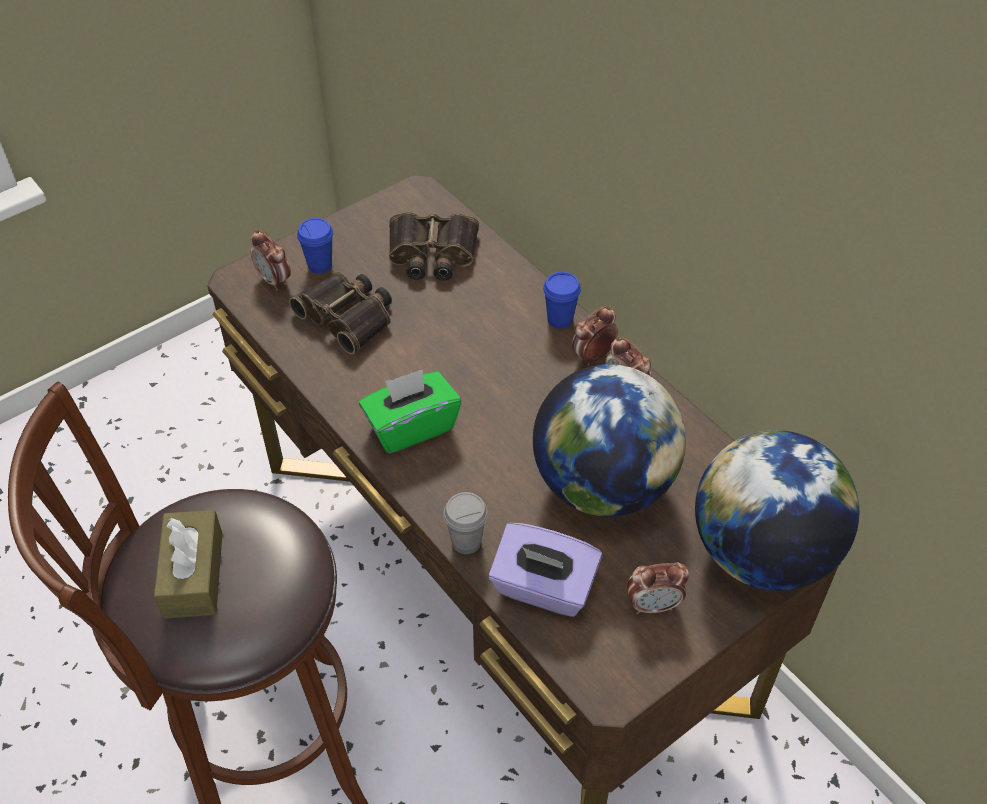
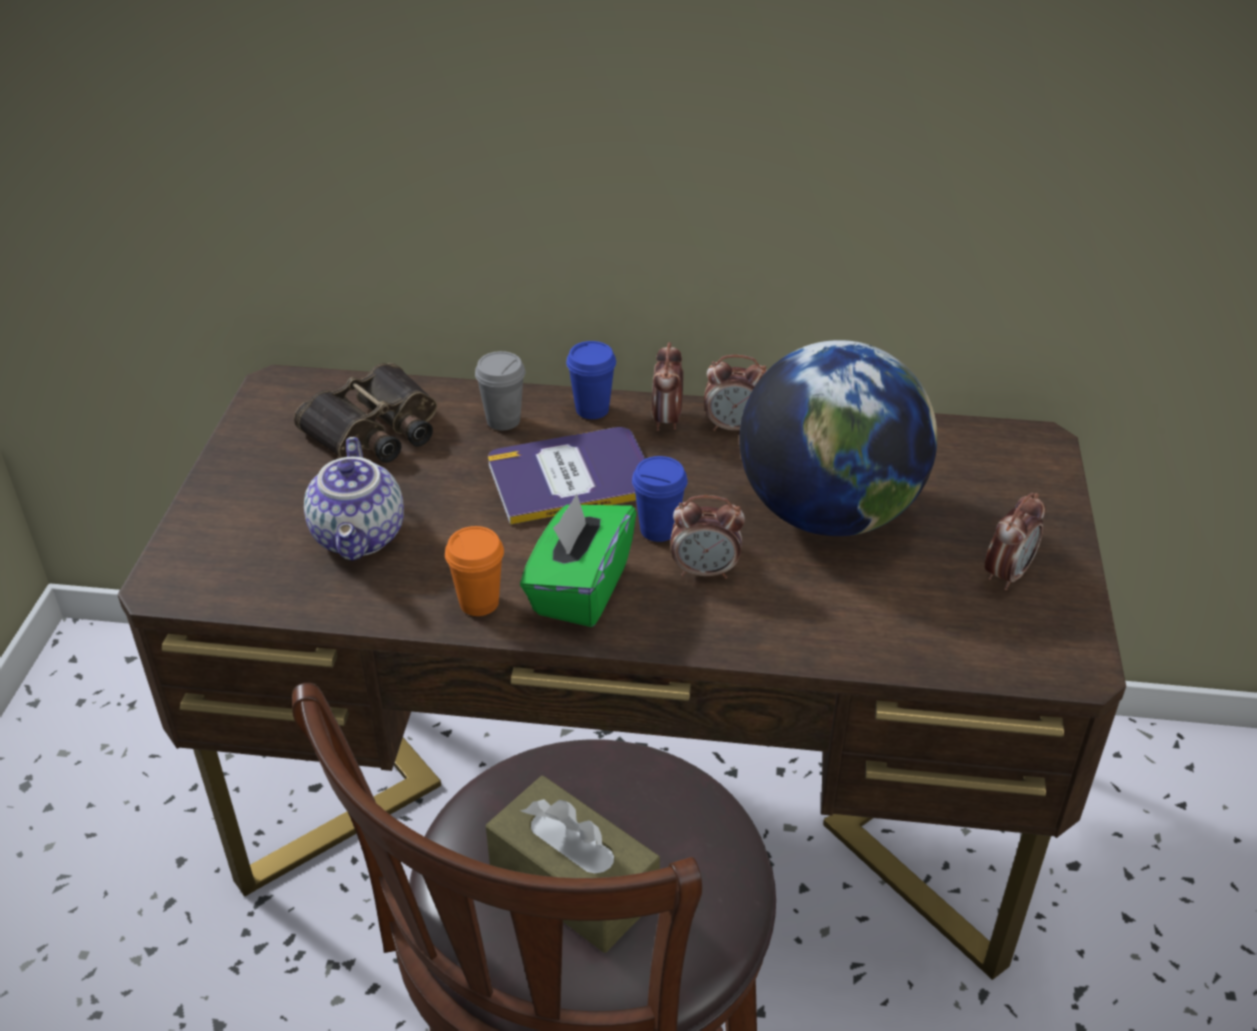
camera: 45 degrees left, 10 degrees down
(274, 280) = (217, 557): alarm clock -> alarm clock (705, 571)
(320, 265) = (255, 511): blue cup -> blue cup (658, 530)
(348, 316) = (361, 537): binoculars -> teapot
(355, 396) = (479, 603): none -> orange cup
(466, 542) = (781, 646): grey cup -> grey cup (503, 420)
(493, 355) = (571, 477): none -> book
(543, 588) = (904, 631): purple tissue box -> none
(761, 553) = (1022, 475): globe -> none

